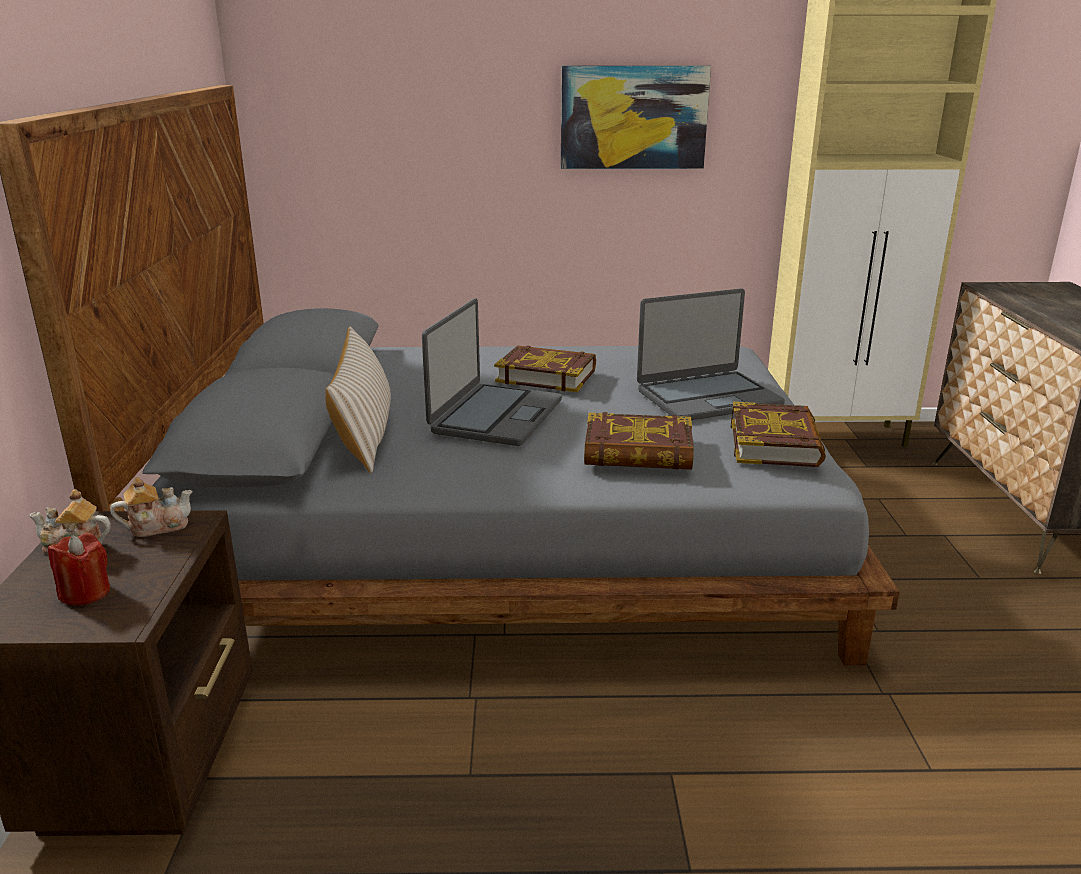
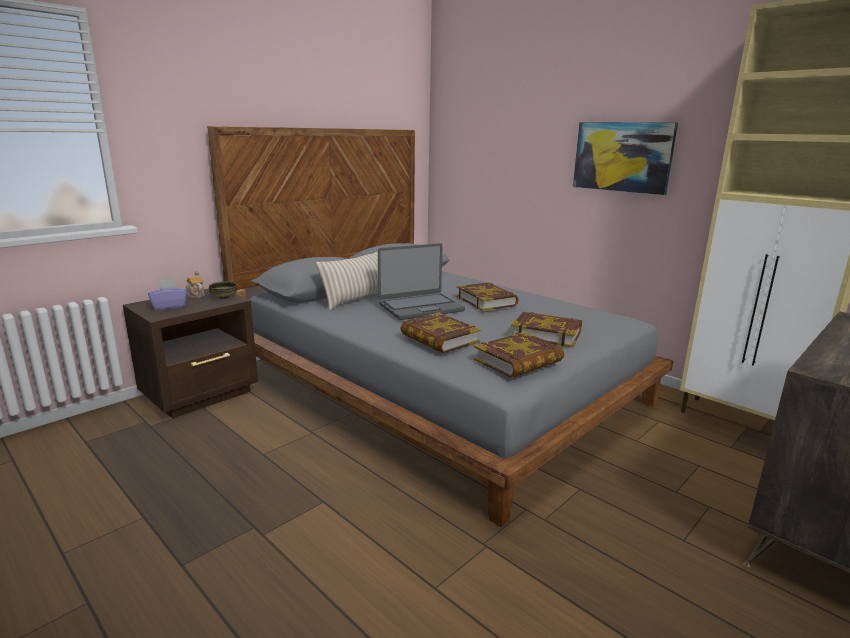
camera: 45 degrees right, 5 degrees down
(85, 593) = (169, 306): red candle -> purple tissue box
(157, 526) = (224, 297): teapot -> bowl
(707, 397) = (546, 334): laptop -> book

